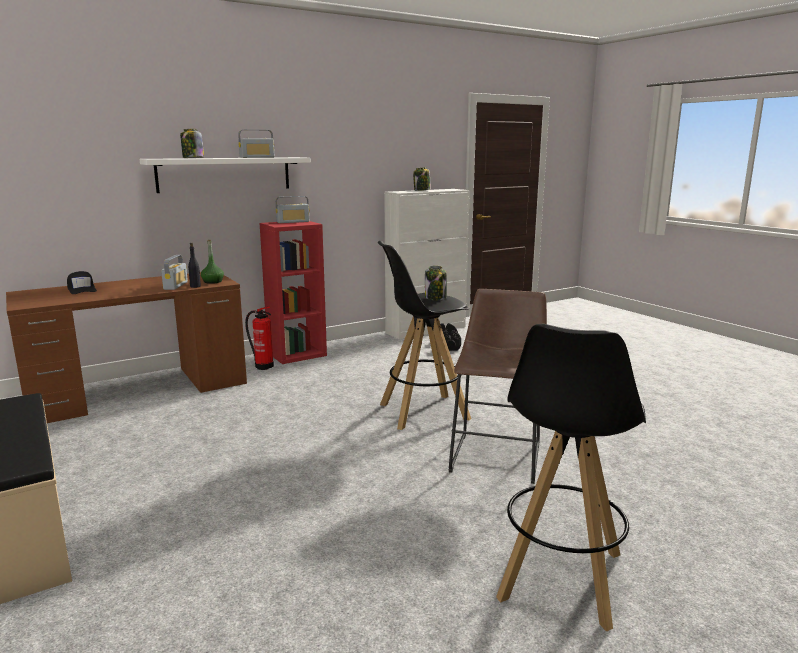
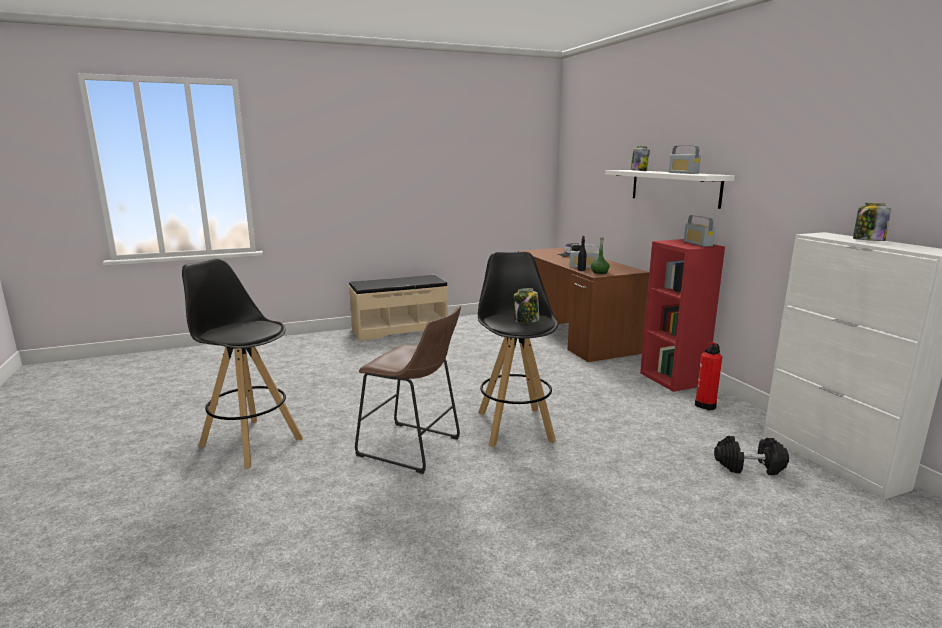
camera: 100 degrees right, 0 degrees up
(263, 366) = (632, 366): fire extinguisher -> fire extinguisher (706, 405)

